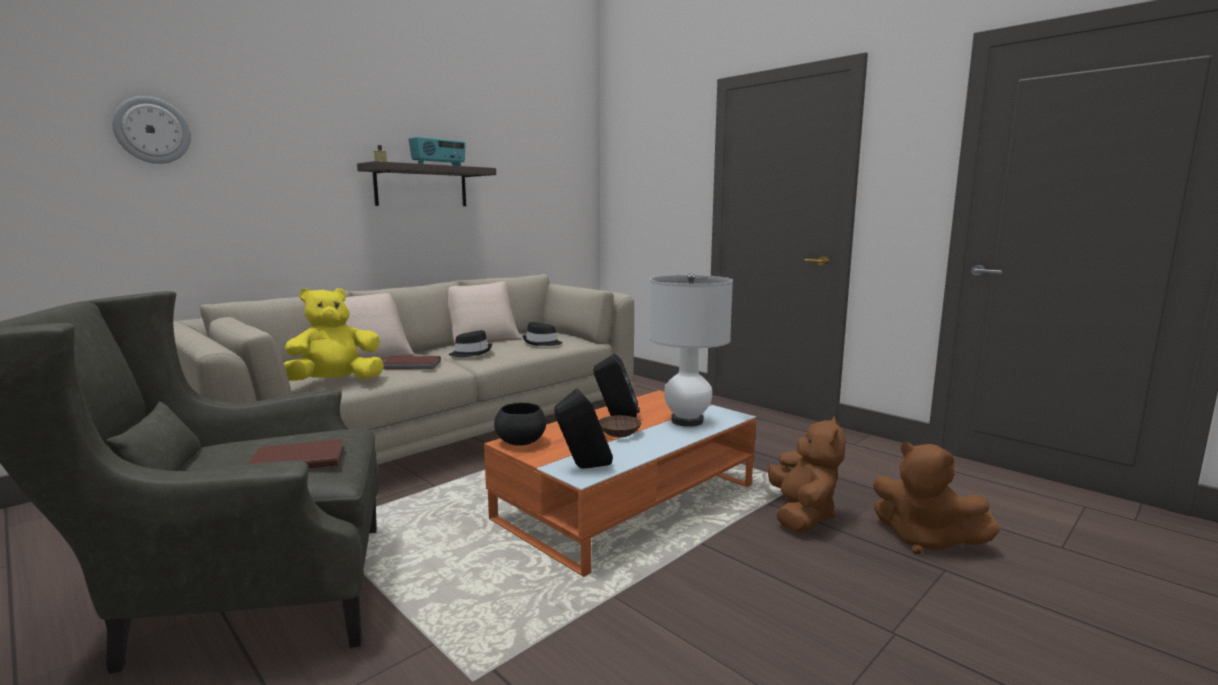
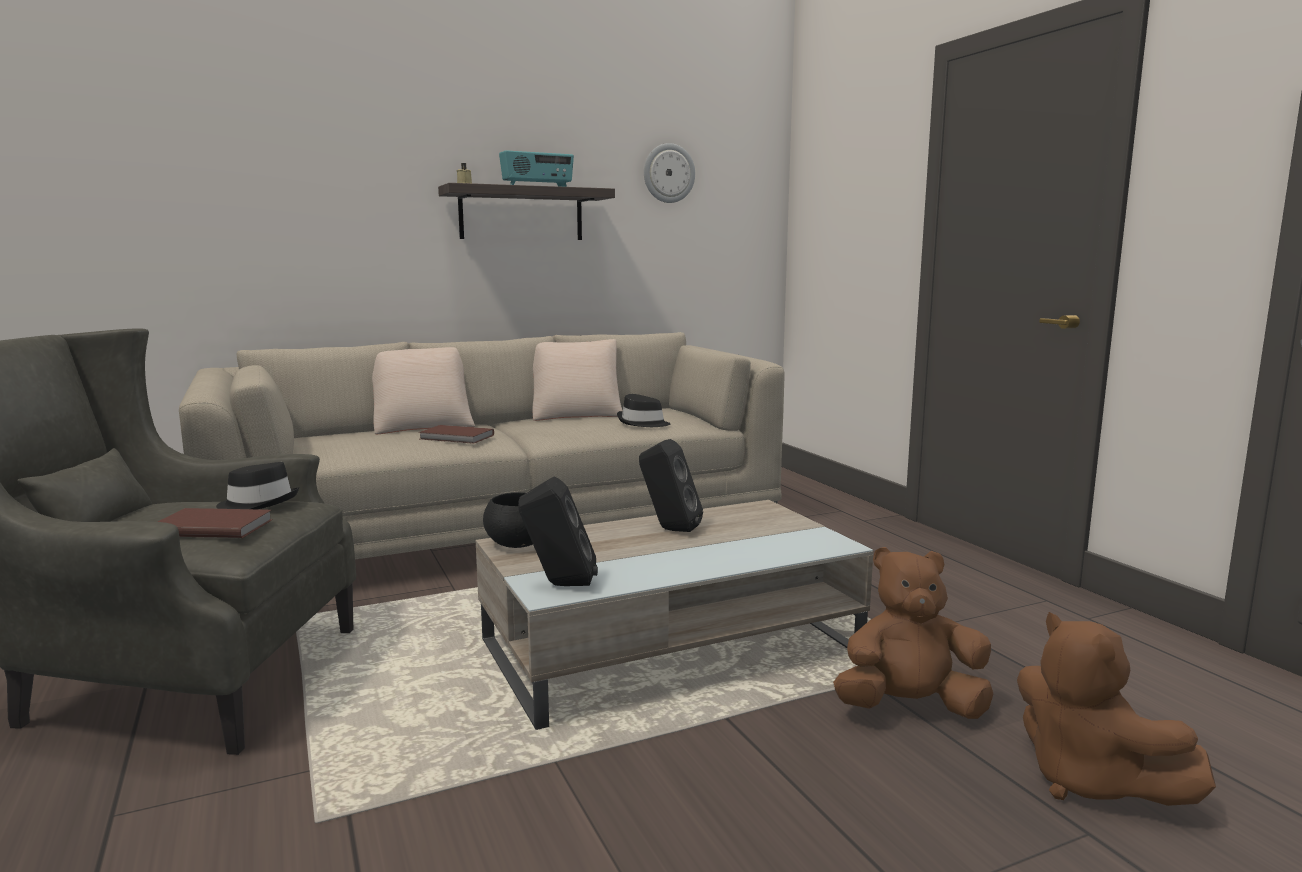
camera: 20 degrees right, 0 degrees up
(152, 130) = (207, 154): wall clock -> wall clock (668, 173)
(335, 382) = (352, 449): yellow plush toy -> none
(471, 353) = (541, 429): black hat -> black hat (259, 503)
(619, 432) = (652, 548): brown bowl -> none
(628, 502) = (670, 647): orange coffee table -> beige coffee table
(687, 421) = (762, 544): white table lamp -> none
(801, 515) = (909, 707): brown plush toy -> brown plush toy turned 120 degrees counterclockwise

